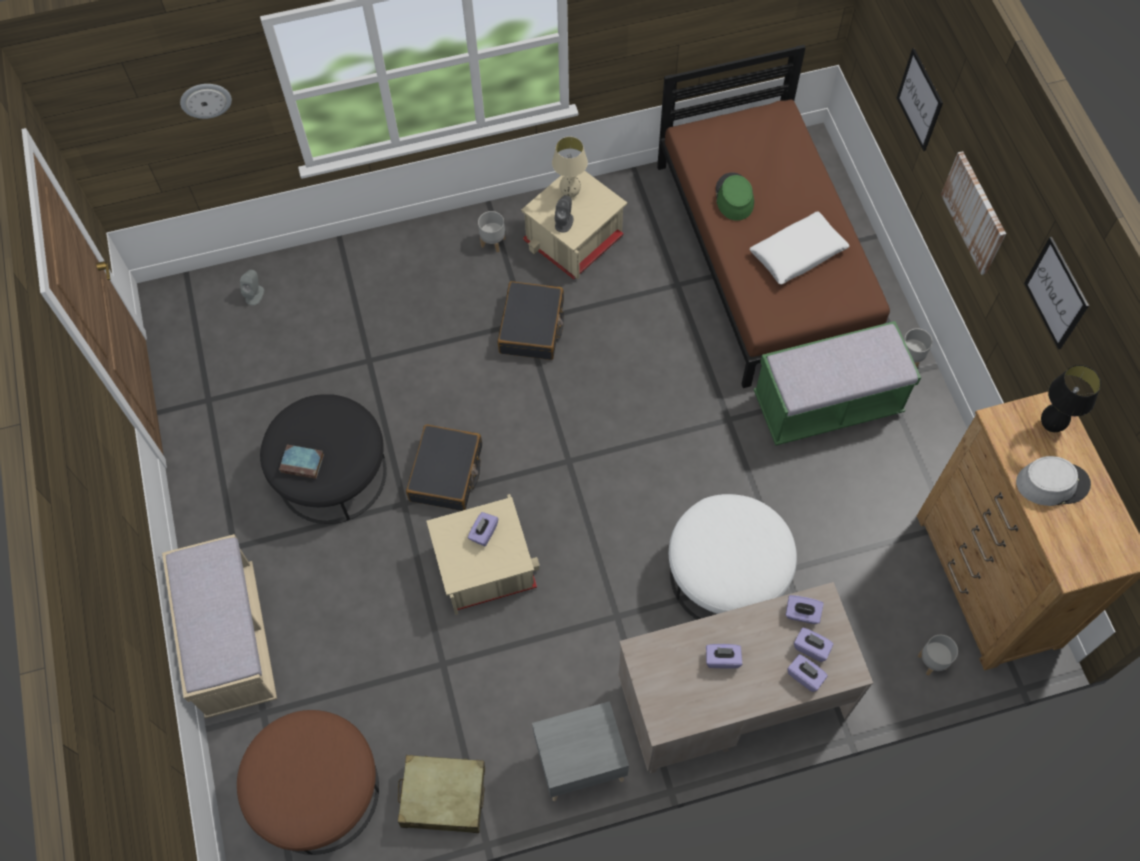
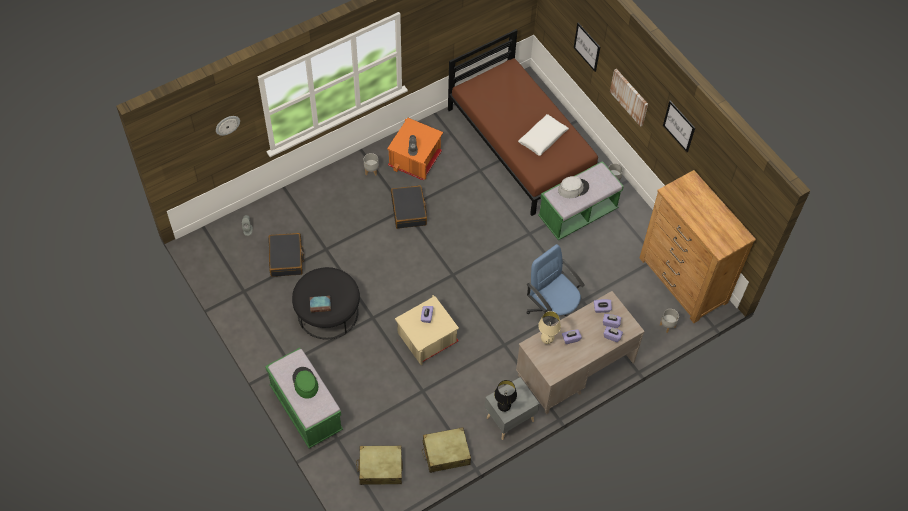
camera: 20 degrees left, 5 degrees down
(231, 641) = (306, 409): beige bench -> green bench
(317, 791) = (380, 468): brown ottoman -> beige suitcase
(446, 473) = (390, 297): black suitcase -> black suitcase (286, 258)
(570, 193) = (411, 134): beige table lamp -> beige table lamp (547, 340)
(575, 237) = (416, 158): beige storage box -> orange storage box
(726, 574) = (553, 310): white ottoman -> blue office chair
(734, 197) = (500, 116): green hat -> green hat (305, 383)
(1050, 425) = (692, 188): black table lamp -> black table lamp (503, 408)
(1052, 483) = (700, 214): grey hat -> grey hat (573, 188)

